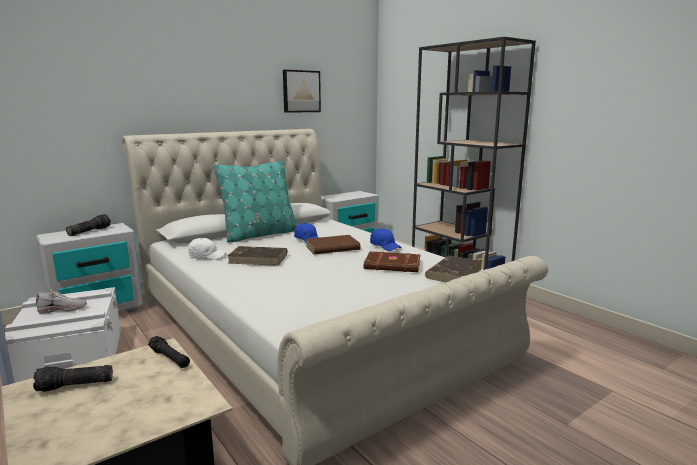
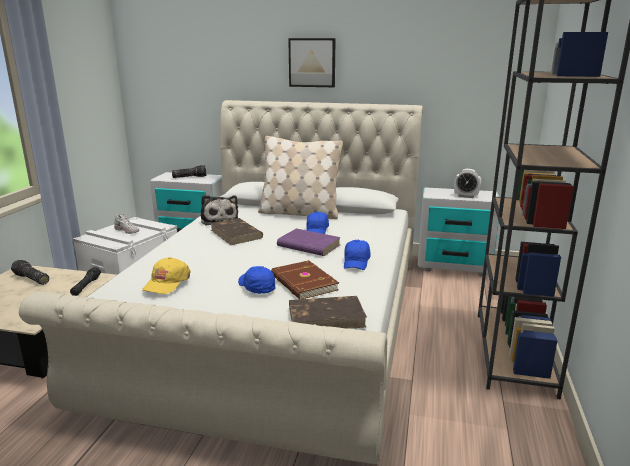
camera: 50 degrees right, 5 degrees up
(207, 256) = (219, 219): white cap -> plush toy
(259, 234) = (299, 213): turquoise pillow -> beige pillow
(301, 91) = (421, 59): picture -> picture (312, 62)
(317, 299) = (166, 283): none -> yellow cap
(332, 248) = (308, 245): brown book -> purple book
(354, 196) = (466, 196): none -> alarm clock
(375, 278) = (256, 287): none -> blue cap

